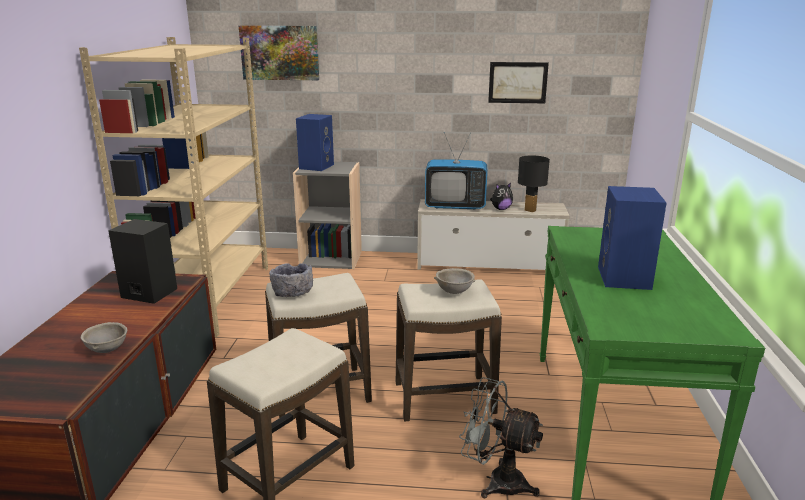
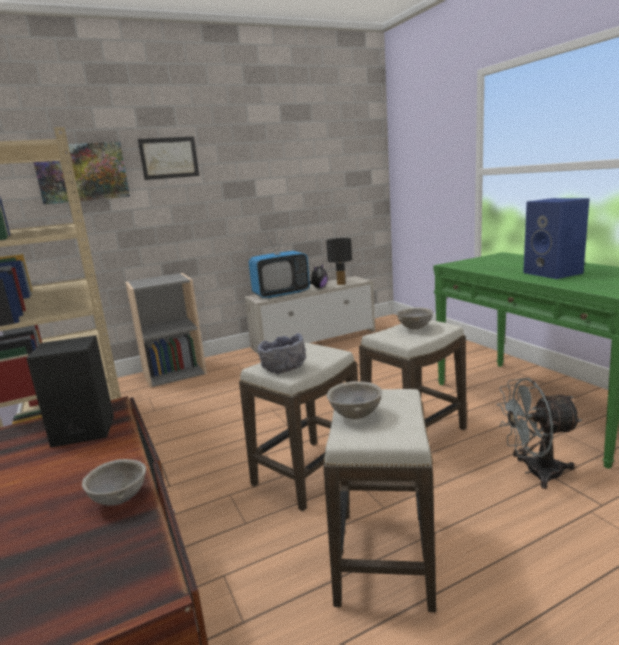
camera: 30 degrees left, 5 degrees down
(265, 353) = (355, 416): none -> grey bowl
(316, 166) = (146, 282): blue speaker -> none
(517, 82) = (307, 181): picture -> picture (169, 158)

